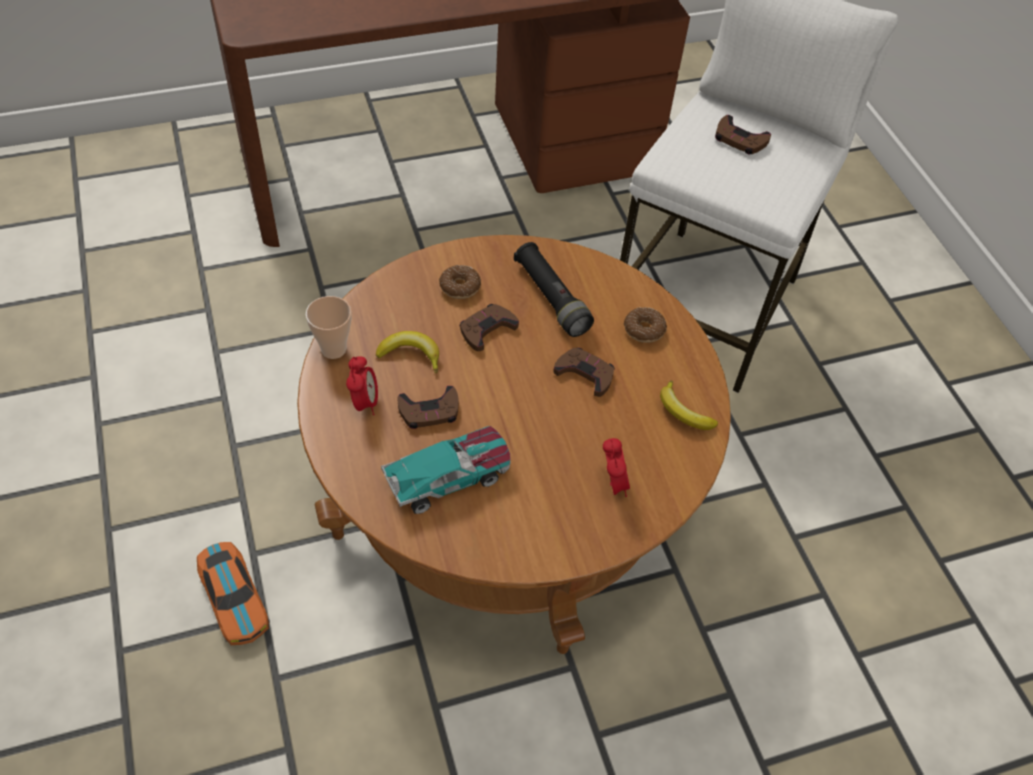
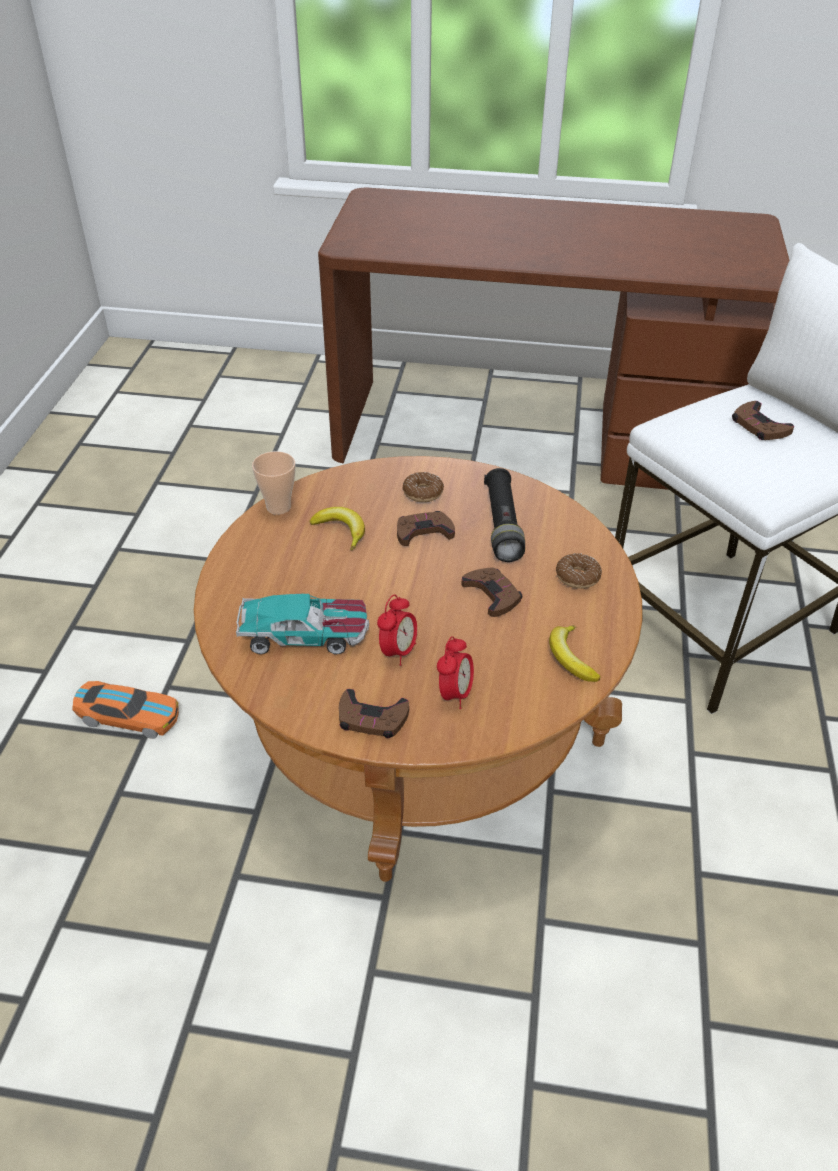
camera: 30 degrees right, 10 degrees down
(234, 599) = (129, 715): toy car -> toy car turned 75 degrees counterclockwise
(364, 402) = (274, 554): alarm clock -> alarm clock (398, 651)
(429, 411) = (325, 578): brown game controller -> brown game controller (372, 718)

